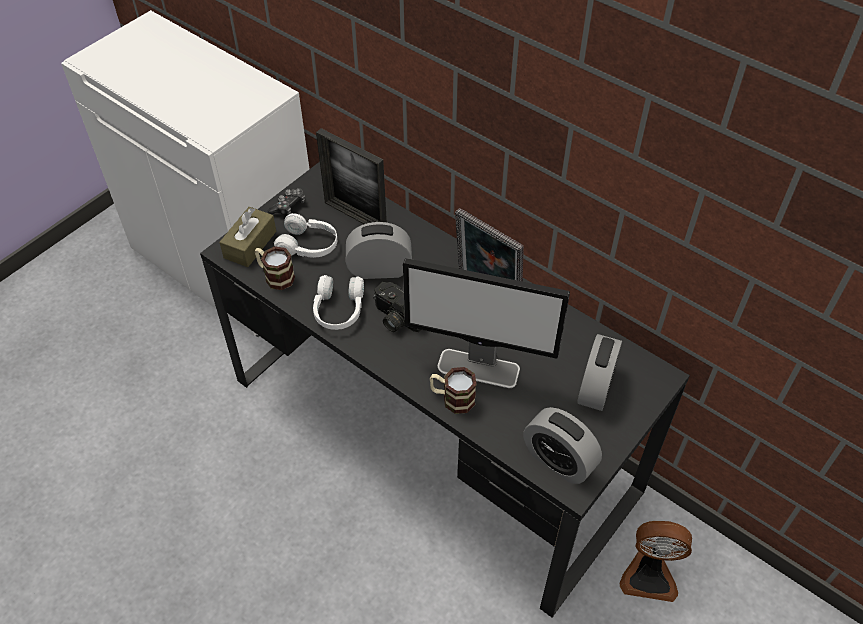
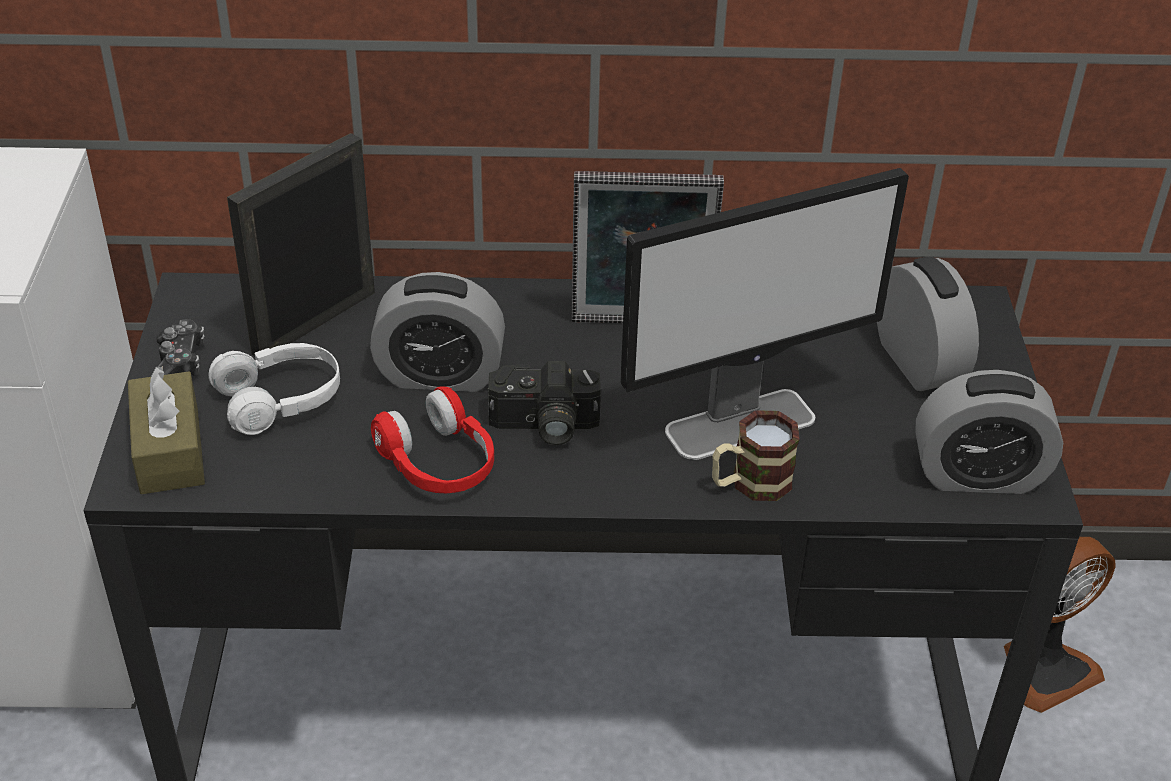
camera: 40 degrees left, 10 degrees down
(275, 276) = (270, 472): mug -> none
(338, 310) = (438, 463): white headphones -> red headphones
(355, 216) = (314, 322): picture frame -> picture frame turned 135 degrees clockwise
(379, 269) = (440, 375): alarm clock -> alarm clock turned 135 degrees counterclockwise

